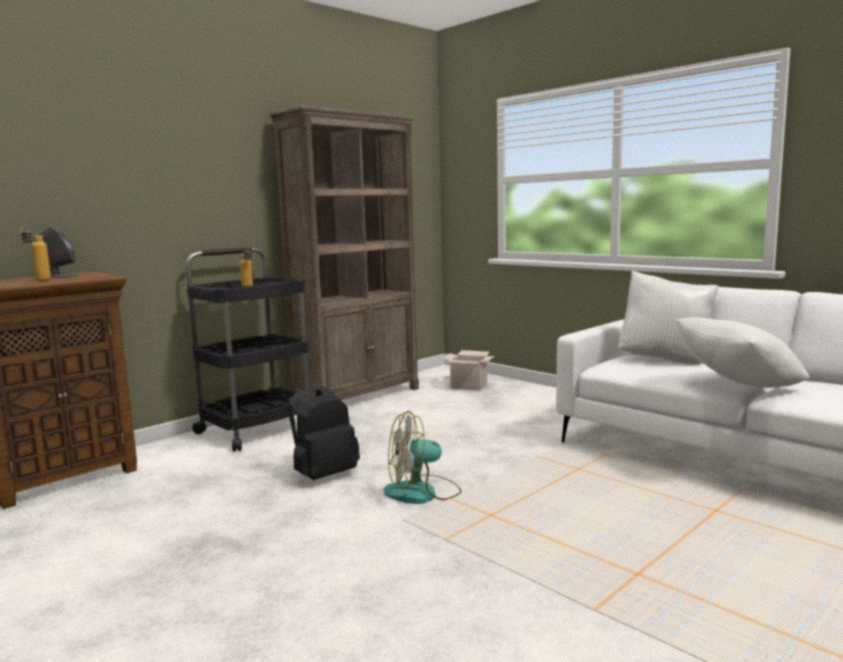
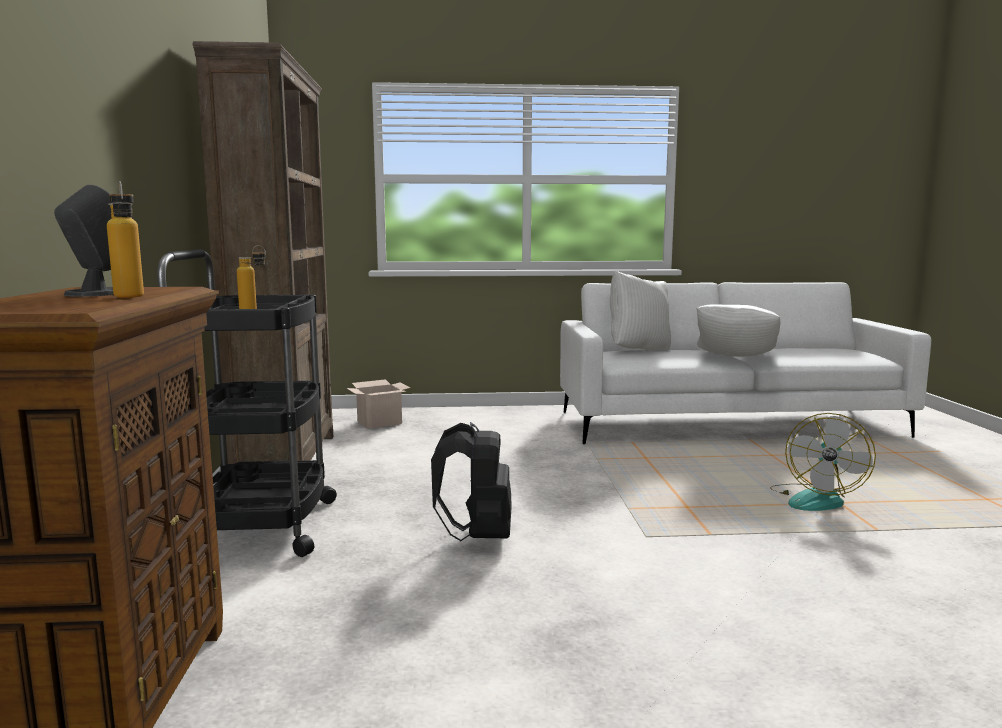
camera: 50 degrees left, 0 degrees up
(422, 493) = (600, 513): fan -> fan (815, 499)

